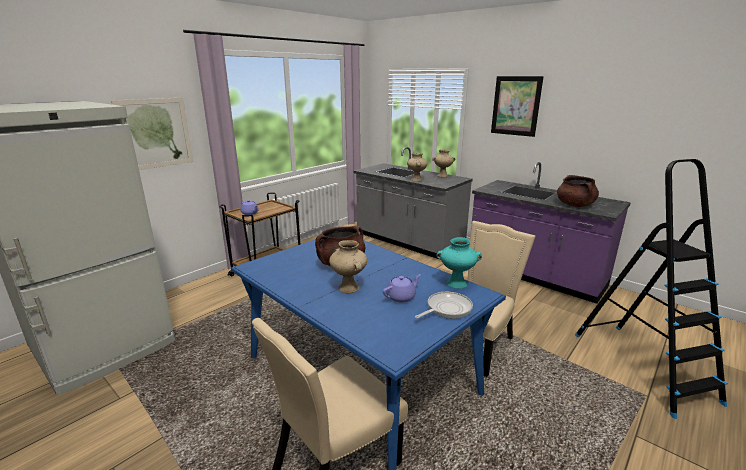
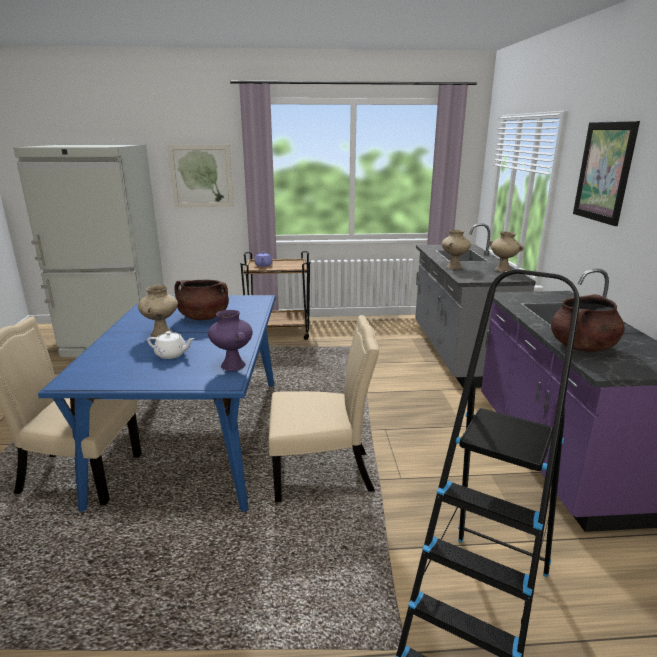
camera: 45 degrees right, 0 degrees up
(401, 297) = (172, 354): purple teapot -> white teapot
(447, 309) = (172, 376): frying pan -> none
(456, 284) = (232, 365): turquoise vase -> purple vase

